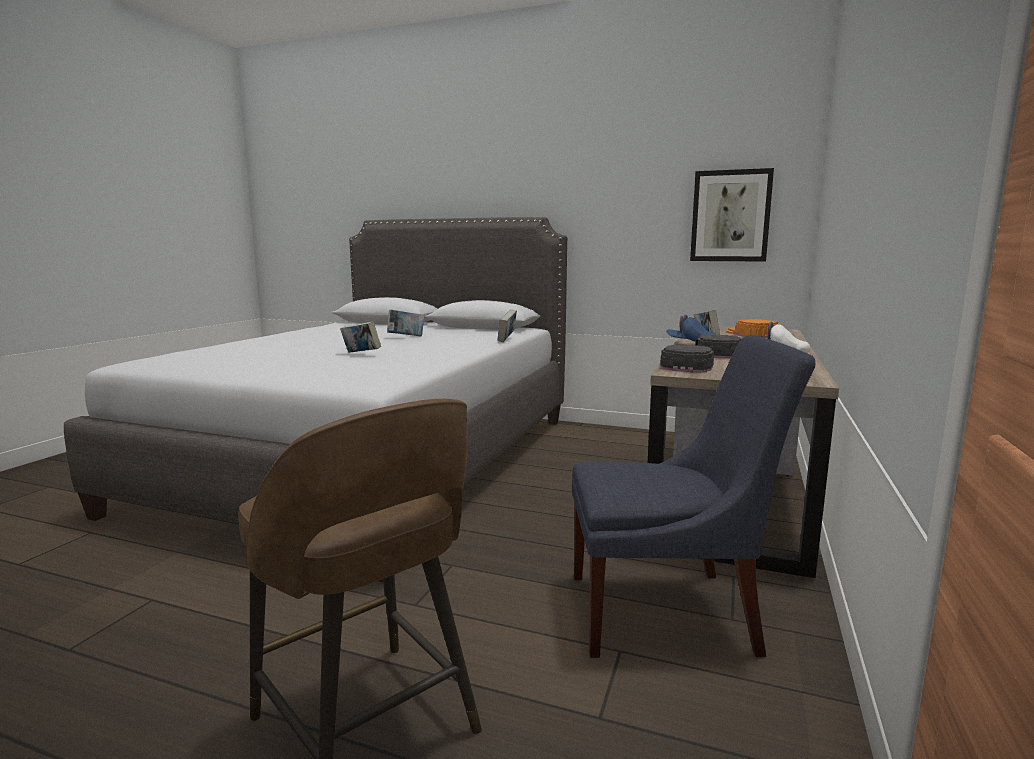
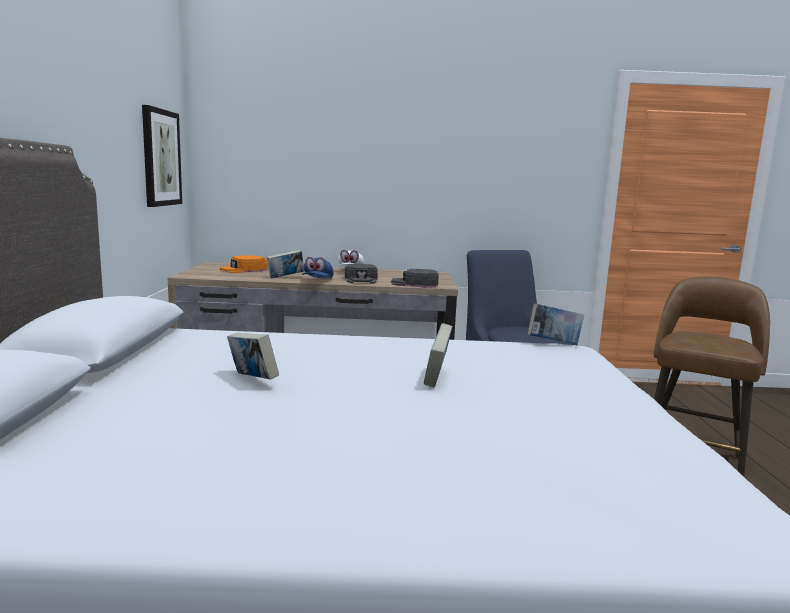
camera: 110 degrees left, 0 degrees up
(507, 340) = (264, 331): book -> book (553, 343)

